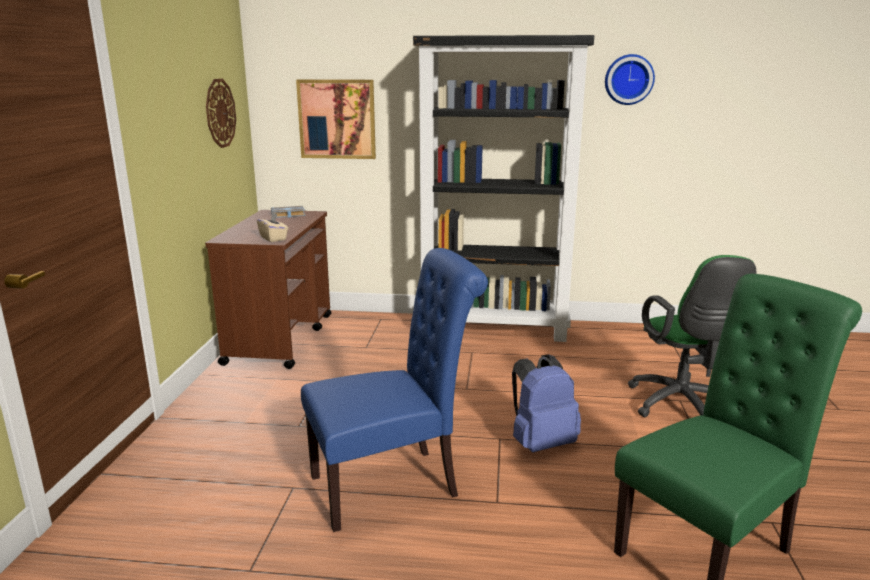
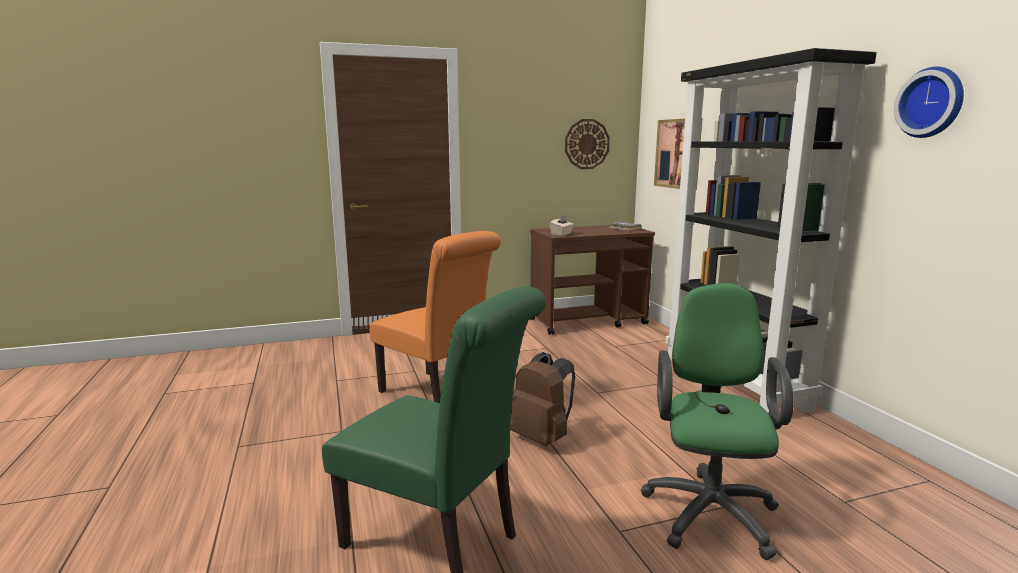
camera: 65 degrees right, 5 degrees down
(393, 484) = (438, 396): blue chair -> orange chair
(541, 443) = (542, 437): blue backpack -> brown backpack
(682, 407) = (709, 509): green office chair -> green office chair turned 135 degrees clockwise

